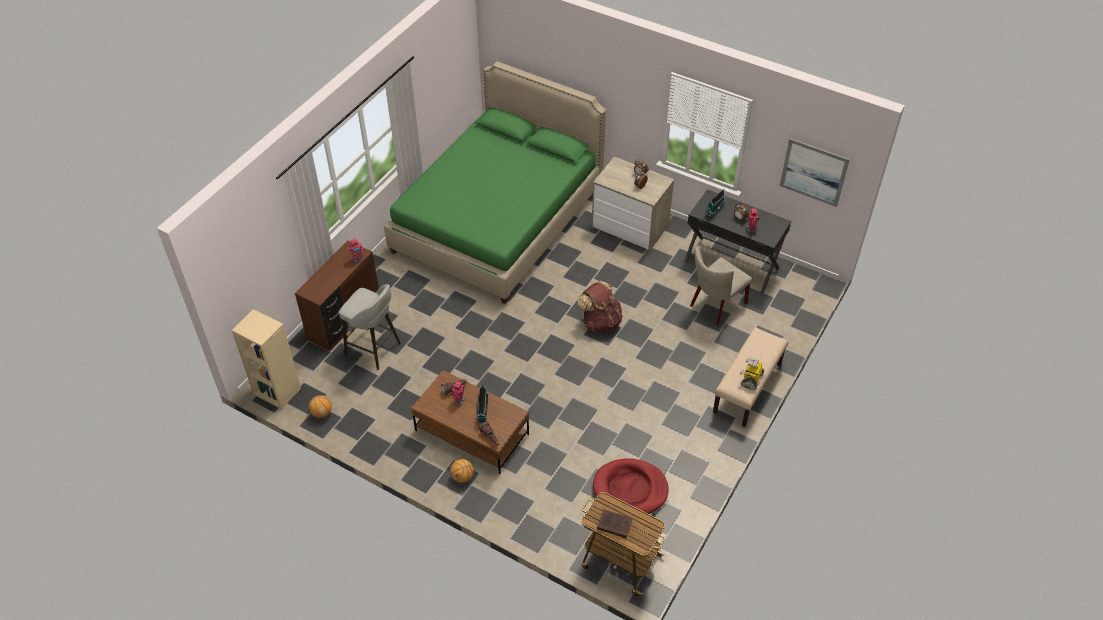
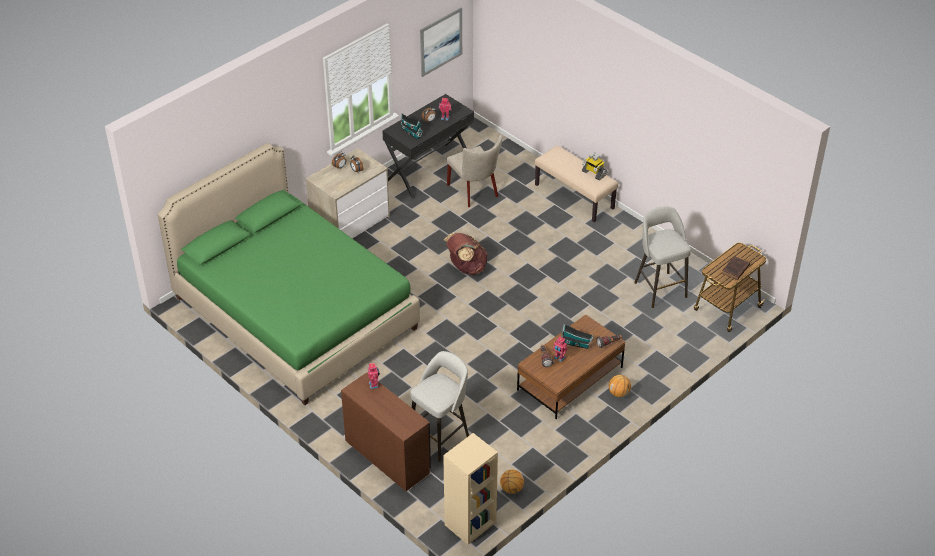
camera: 75 degrees left, 5 degrees down
(630, 490) = (659, 289): red dog bed -> grey stool

